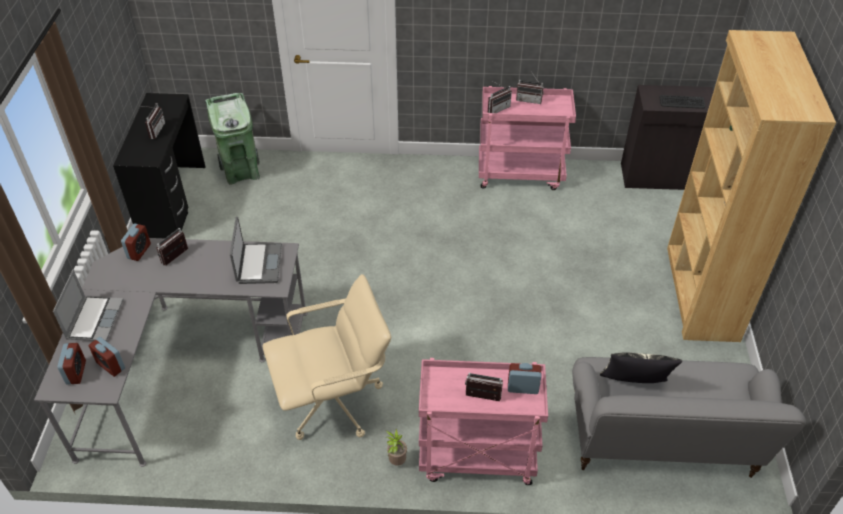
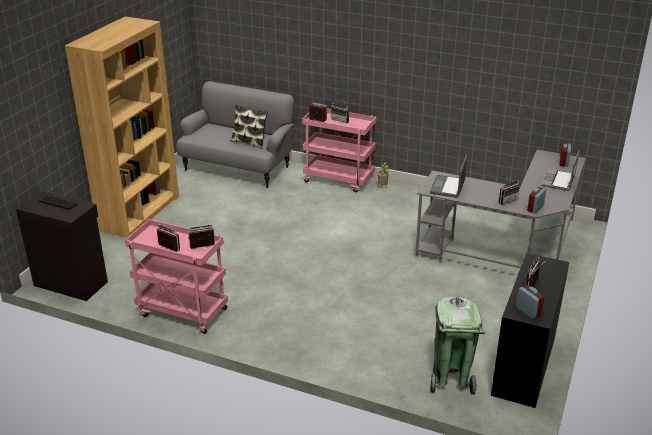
camera: 160 degrees left, 15 degrees down
(111, 365) = (543, 162): alarm clock -> alarm clock (528, 311)
(334, 402) = (410, 212): beige office chair -> none

